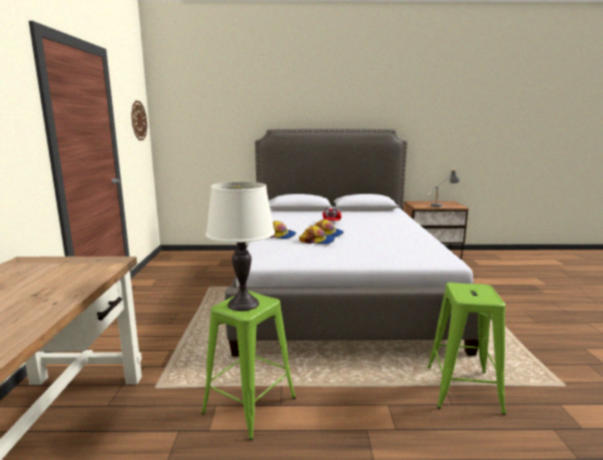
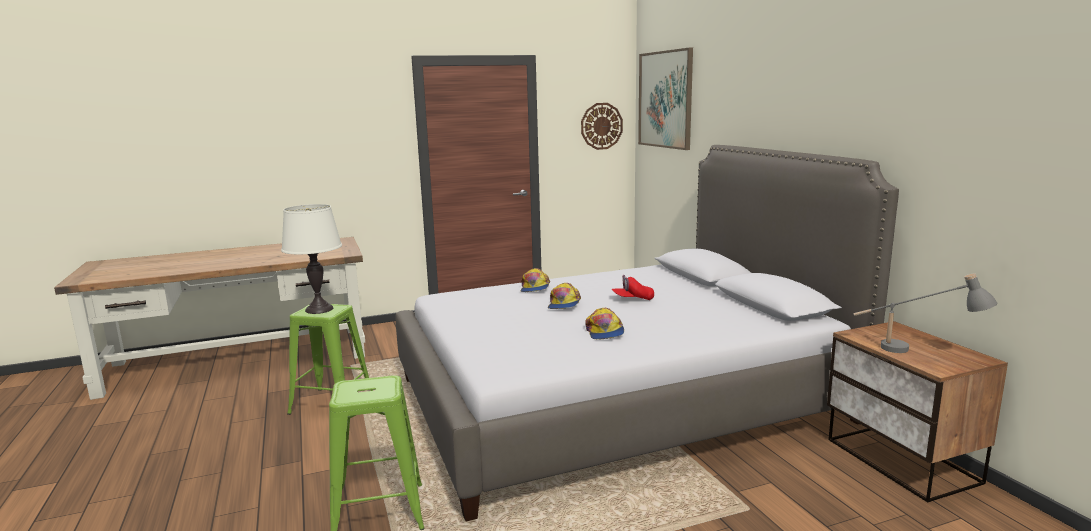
camera: 70 degrees right, 0 degrees up
(194, 100) = (665, 99): none -> picture
(317, 240) = (523, 303): cap -> cap (604, 332)

